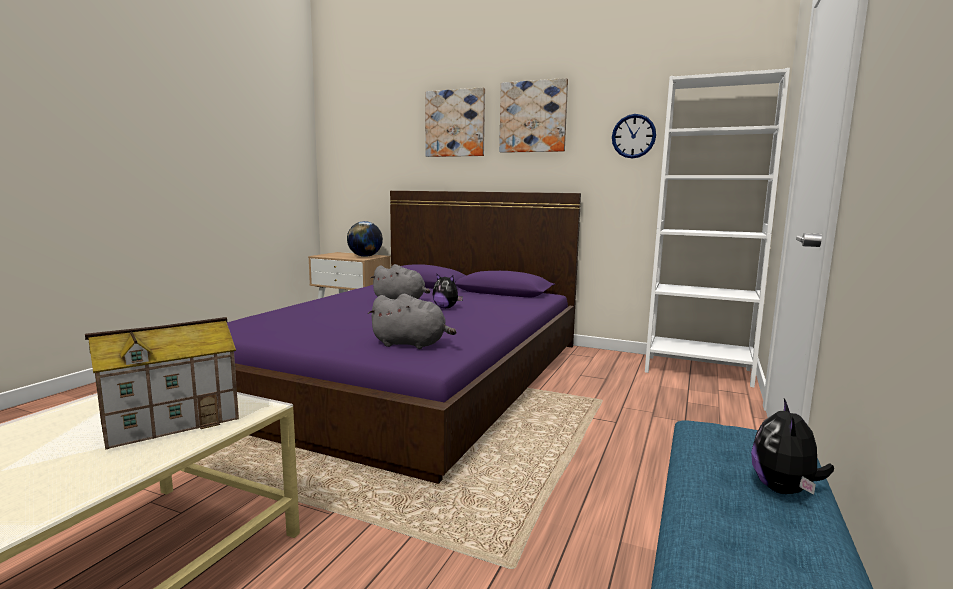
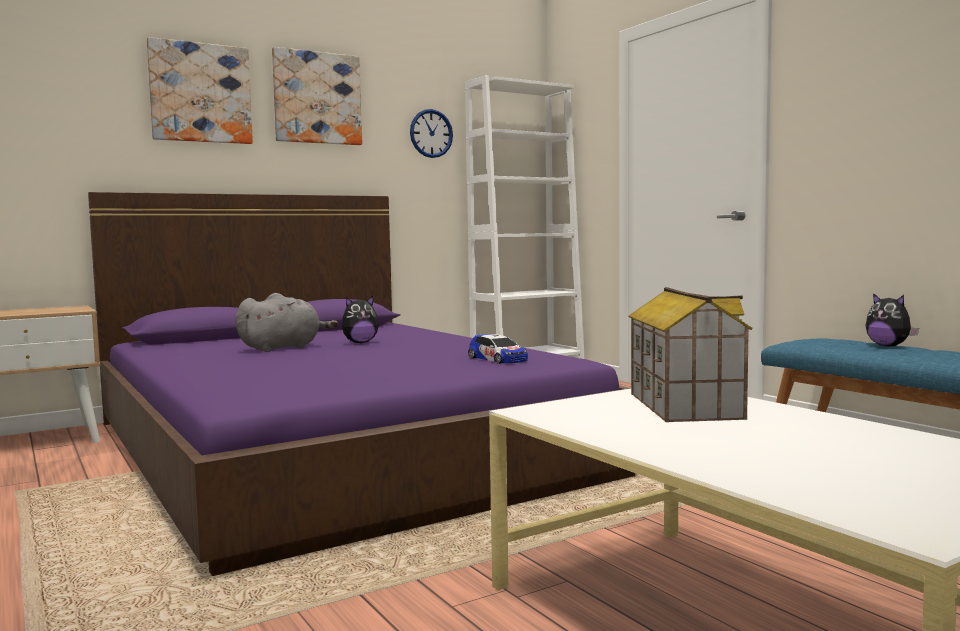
camera: 55 degrees left, 5 degrees down
(365, 256) = (59, 309): globe -> none
(412, 344) = (498, 359): grey plush toy -> toy car

